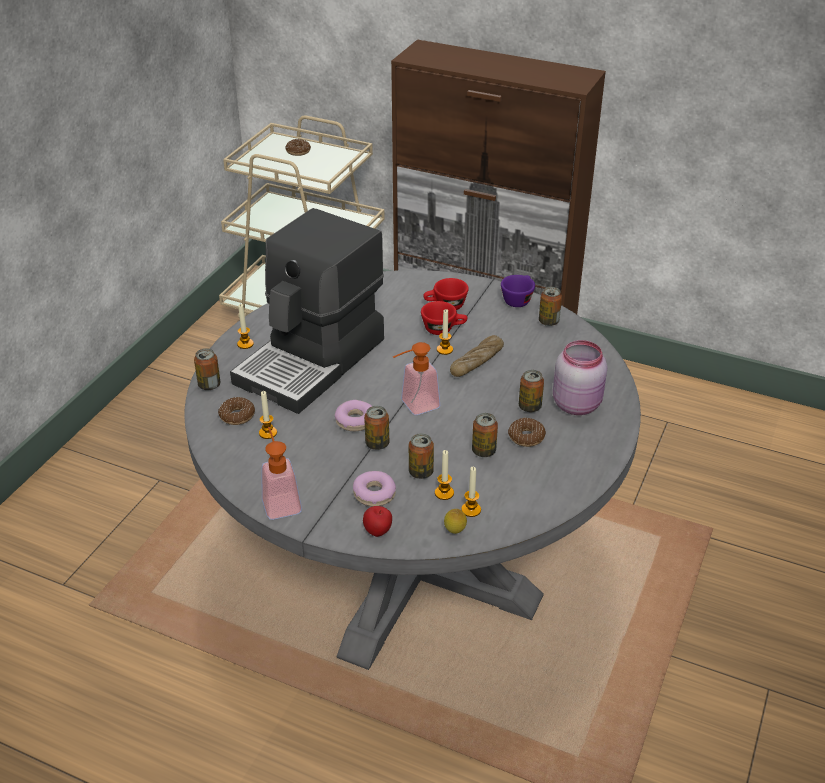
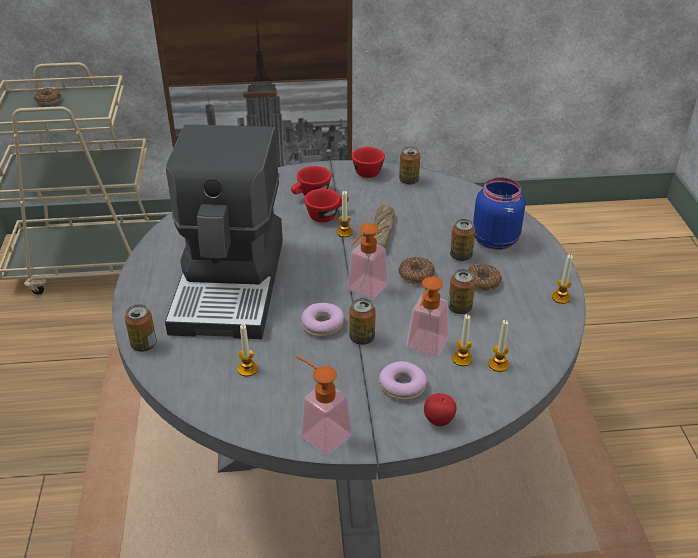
camera: 30 degrees left, 0 degrees up
(237, 416) = (200, 364): donut -> donut (416, 275)
(245, 344) = (148, 291): candle -> candle (561, 298)
(421, 472) = (424, 348): can -> soap dispenser
(454, 532) = (504, 391): lemon -> none
(518, 299) = (367, 170): purple cup -> red cup
(577, 404) = (495, 240): pink jar -> blue jar

